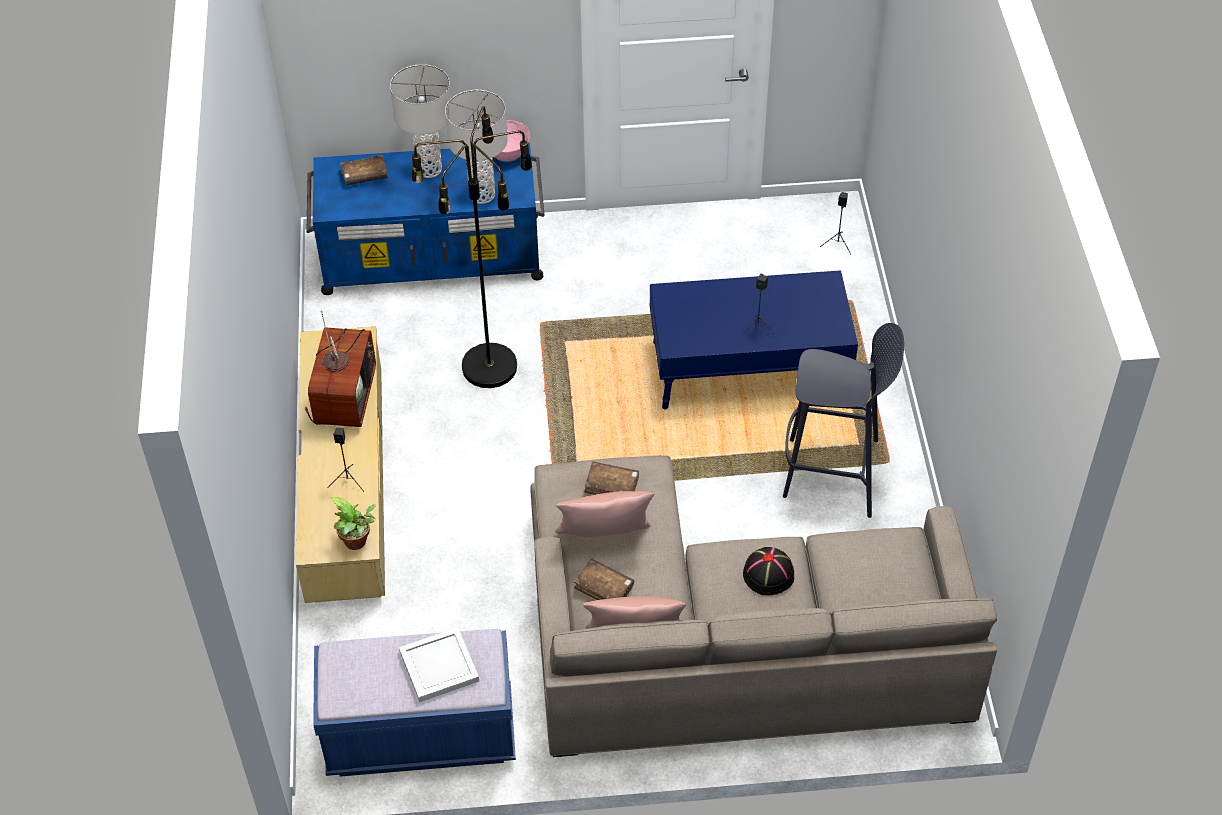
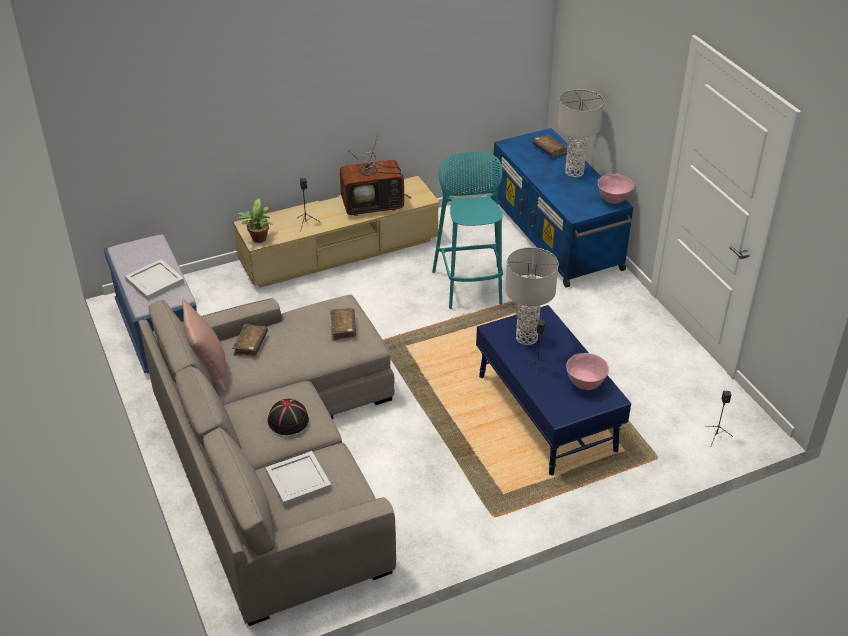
camera: 70 degrees right, 10 degrees down
(482, 194) = (566, 199): white table lamp -> white table lamp (527, 338)
(490, 368) = (470, 285): floor lamp -> turquoise stool
(604, 540) = (292, 335): pink pillow -> none
(798, 295) = (586, 384): none -> pink bowl
(834, 473) = (465, 485): grey stool -> none
(870, 586) = (297, 480): none -> white tray

